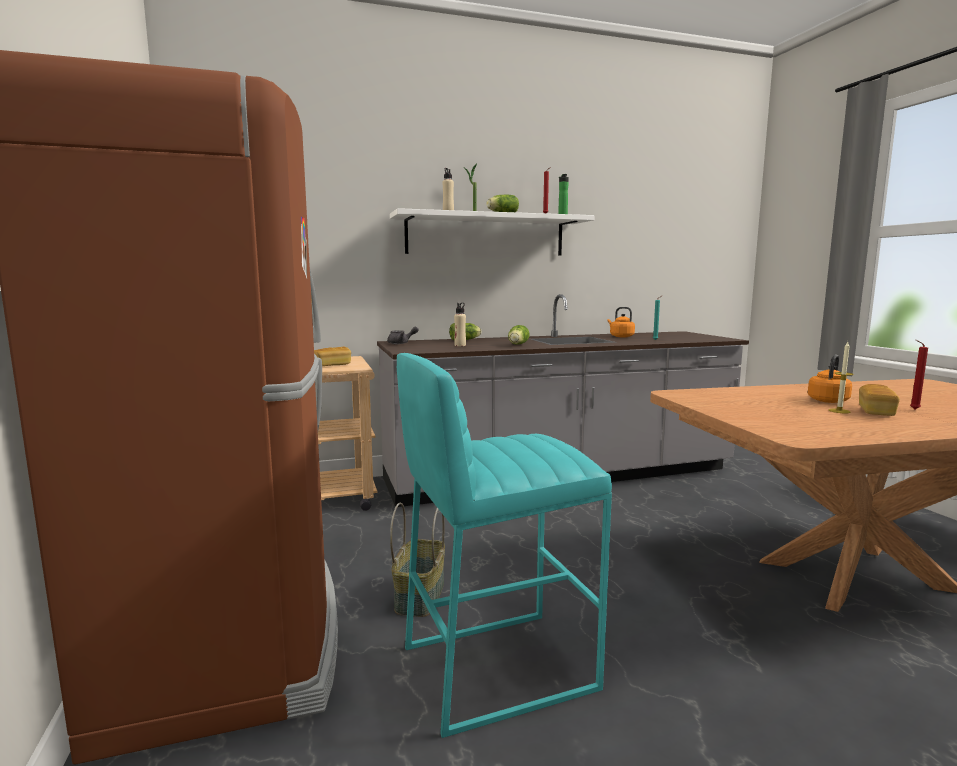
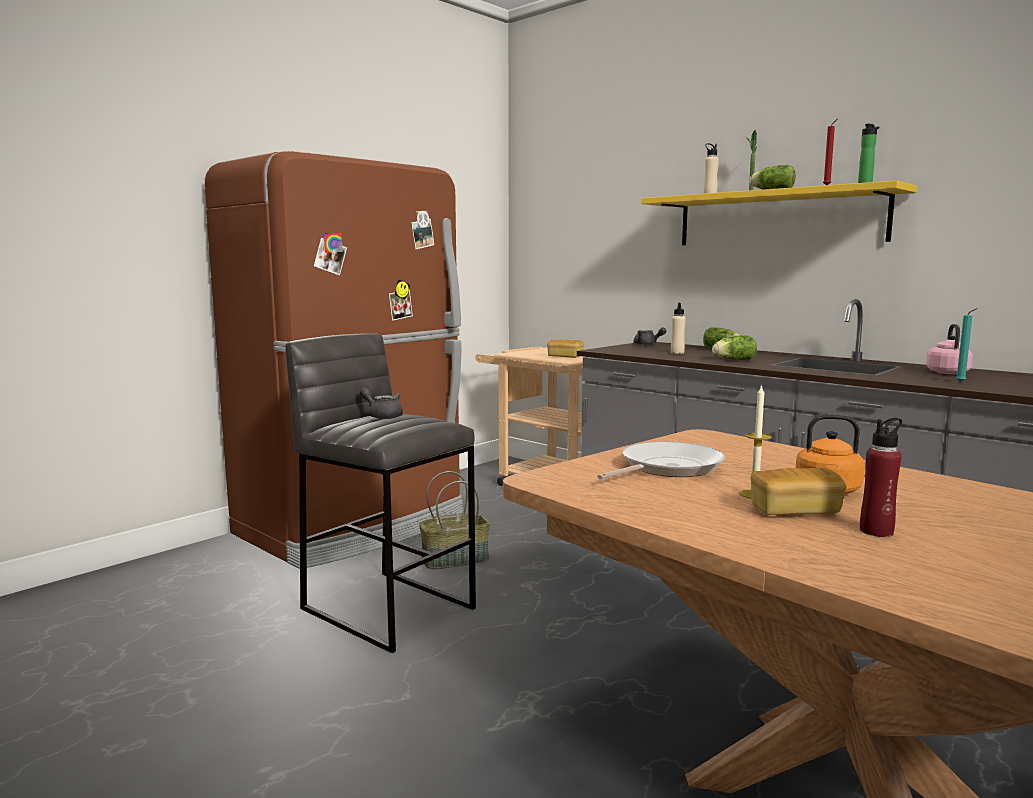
camera: 60 degrees right, 0 degrees up
(486, 235) = (778, 219): white shelf -> yellow shelf
(496, 666) = (388, 607): turquoise stool -> grey stool
(498, 445) = (382, 416): none -> grey teapot
(620, 336) = (947, 372): orange kettle -> pink kettle
(768, 412) = (667, 468): none -> frying pan
(913, 409) = (876, 531): red candle -> red bottle

